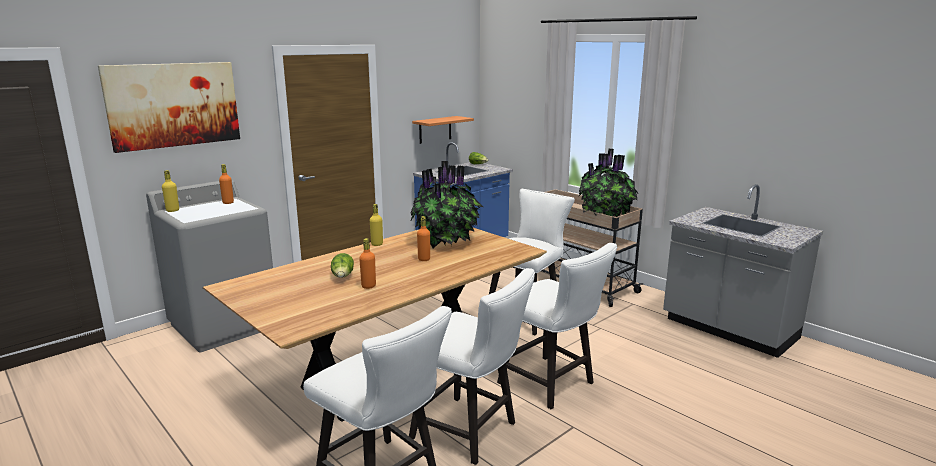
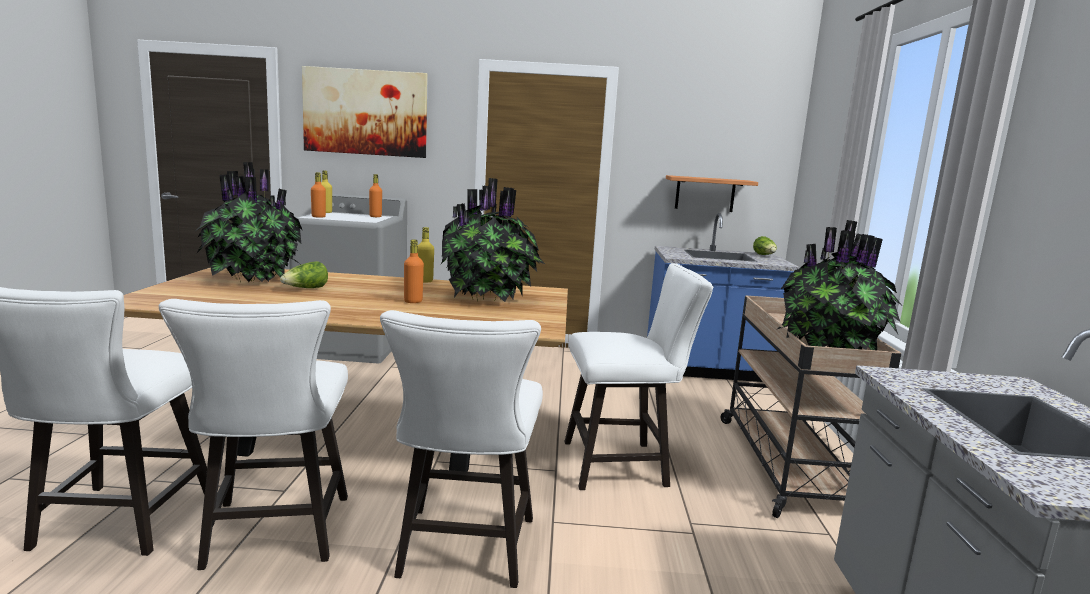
camera: 45 degrees right, 5 degrees down
(281, 285) = (252, 279): none -> potted plant
(368, 286) = (292, 300): orange bottle -> orange bottle (318, 217)

